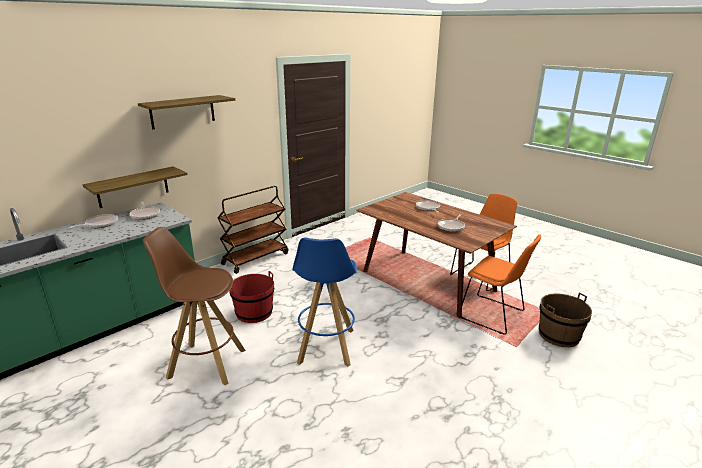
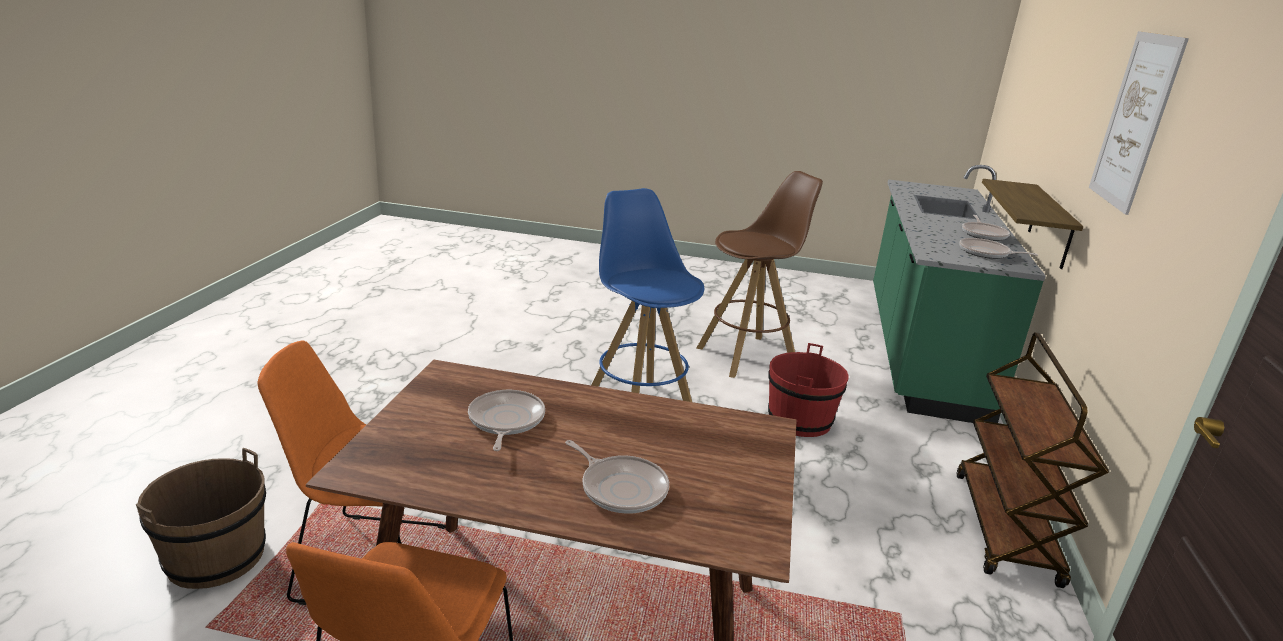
camera: 145 degrees right, 0 degrees up
(182, 111) = (1134, 121): shelf -> picture

